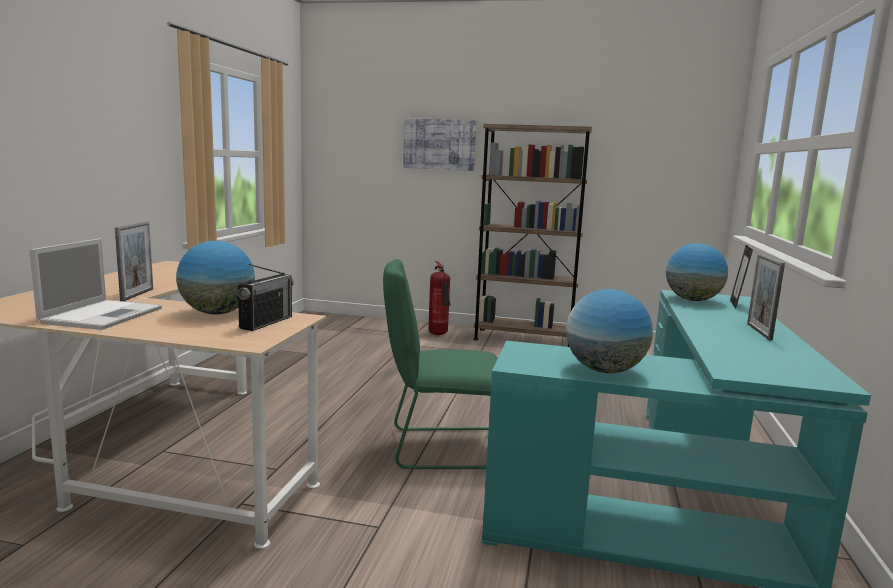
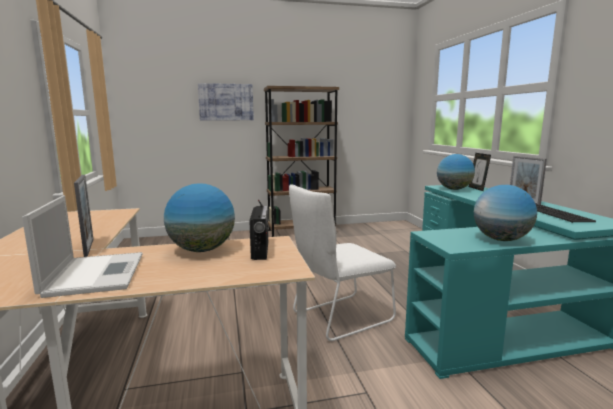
camera: 25 degrees left, 0 degrees up
(439, 335) = (246, 238): fire extinguisher -> none
(443, 448) = (339, 318): green chair -> white chair
(759, 354) = (556, 214): none -> keyboard

